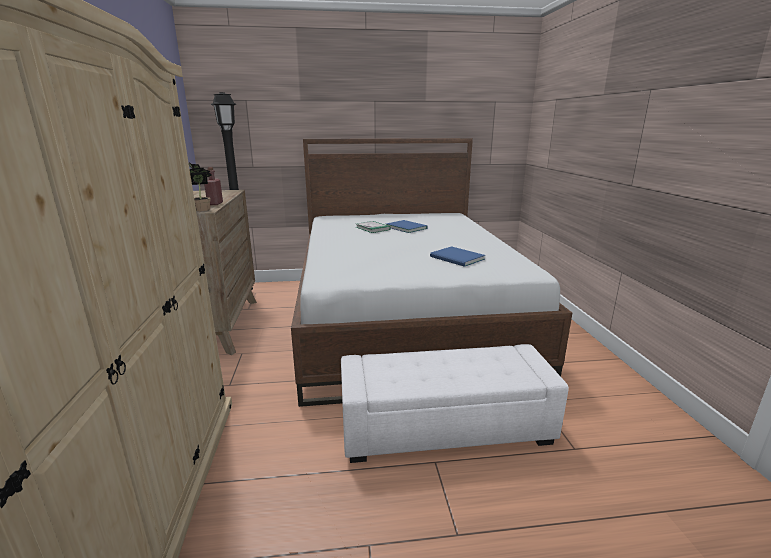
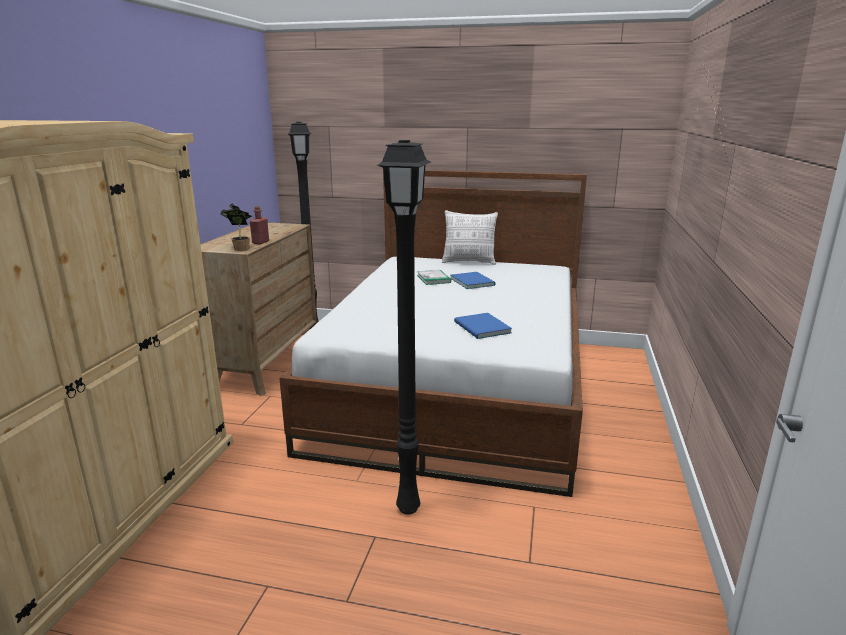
camera: 20 degrees right, 0 degrees up
(385, 215) = (469, 262): none -> pillow
(444, 426) = (410, 507): white ottoman -> black floor lamp

